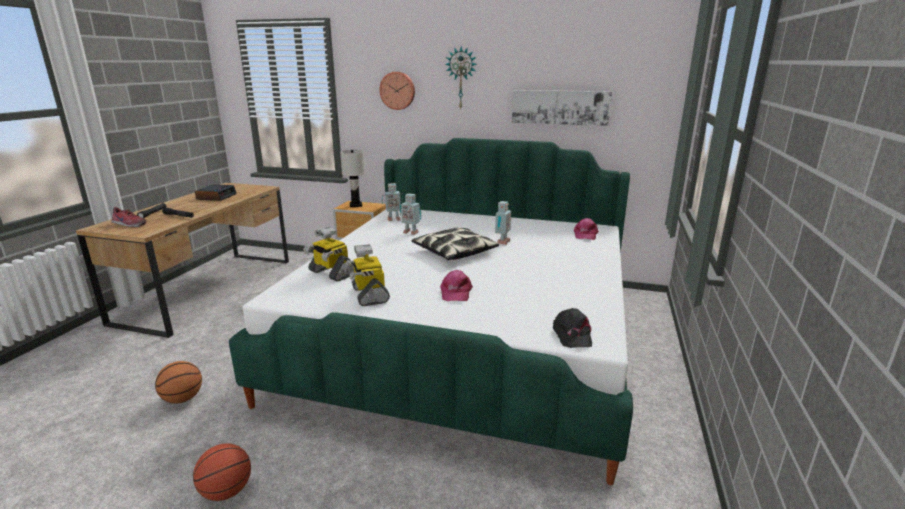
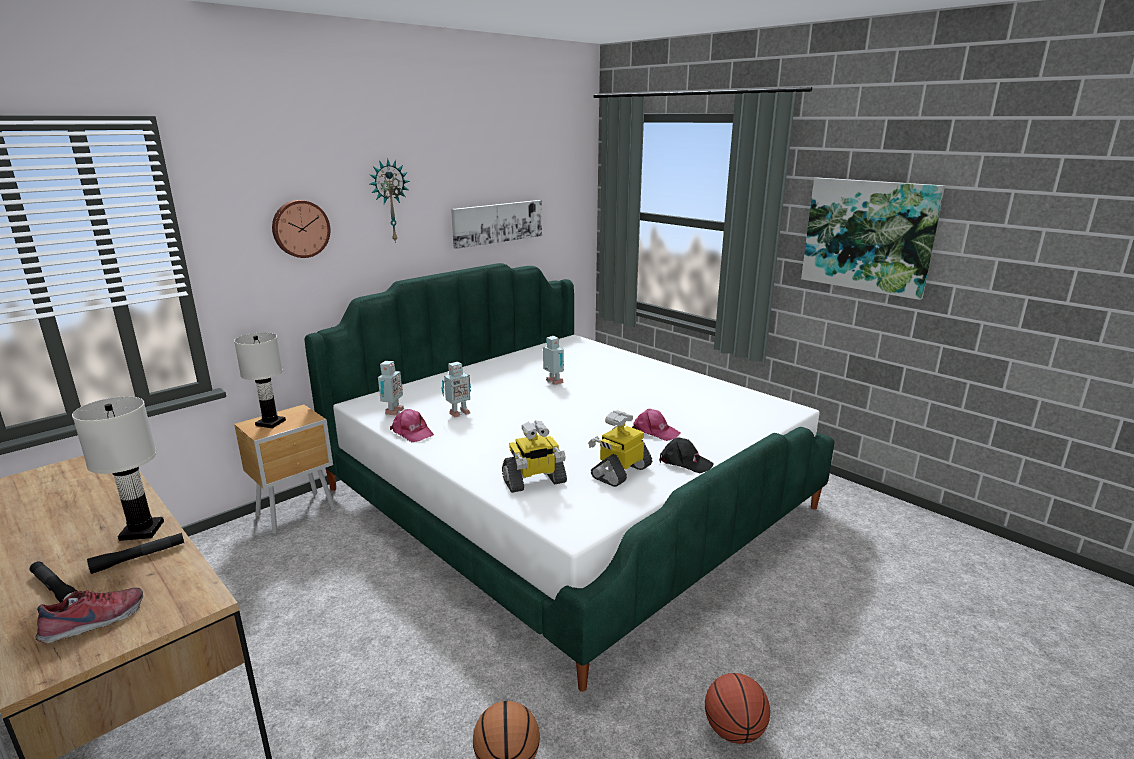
camera: 60 degrees left, 0 degrees up
(201, 210) = (141, 530): none -> white table lamp
(216, 196) = (65, 508): alarm clock -> none
(369, 295) = (620, 472): toy robot -> toy robot turned 120 degrees clockwise
(454, 252) = (552, 408): pillow -> none
(572, 334) = (770, 412): black cap -> black cap (684, 462)
(585, 234) = (579, 350): pink cap -> pink cap (412, 432)
(797, 151) = (868, 236): none -> picture

